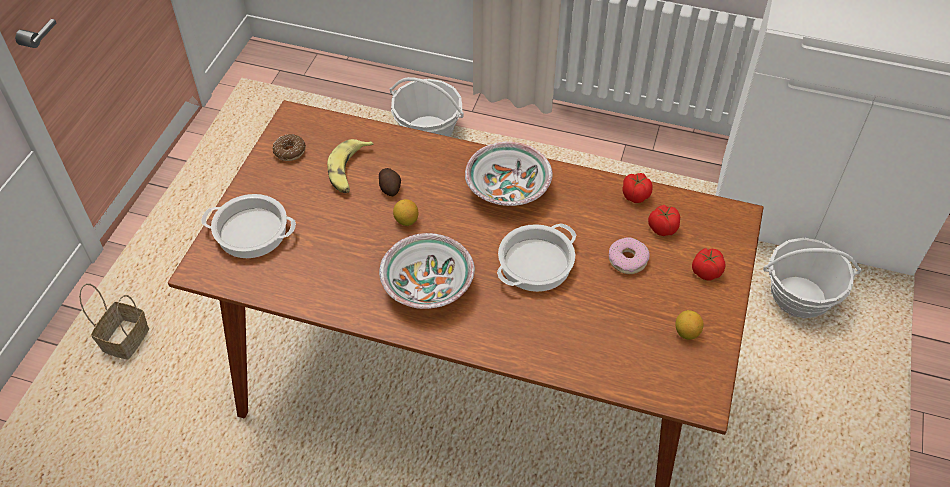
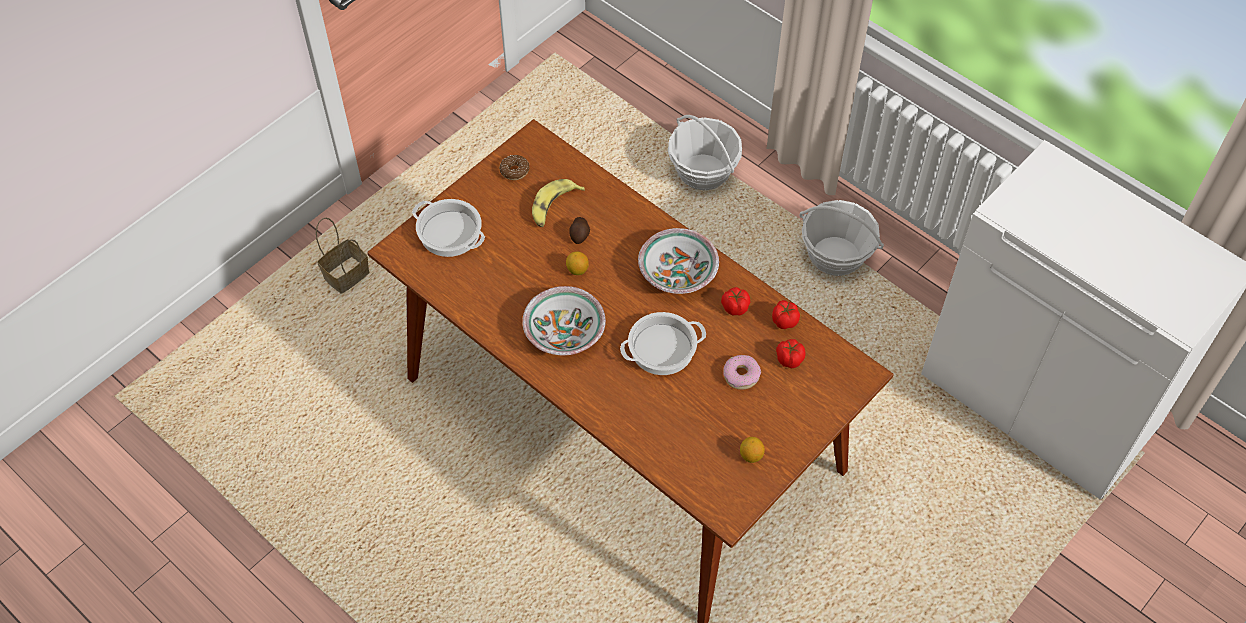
camera: 25 degrees right, 5 degrees up
(705, 272) = (801, 411): tomato -> tomato (734, 307)
(799, 297) = (970, 474): basket -> basket (835, 256)

